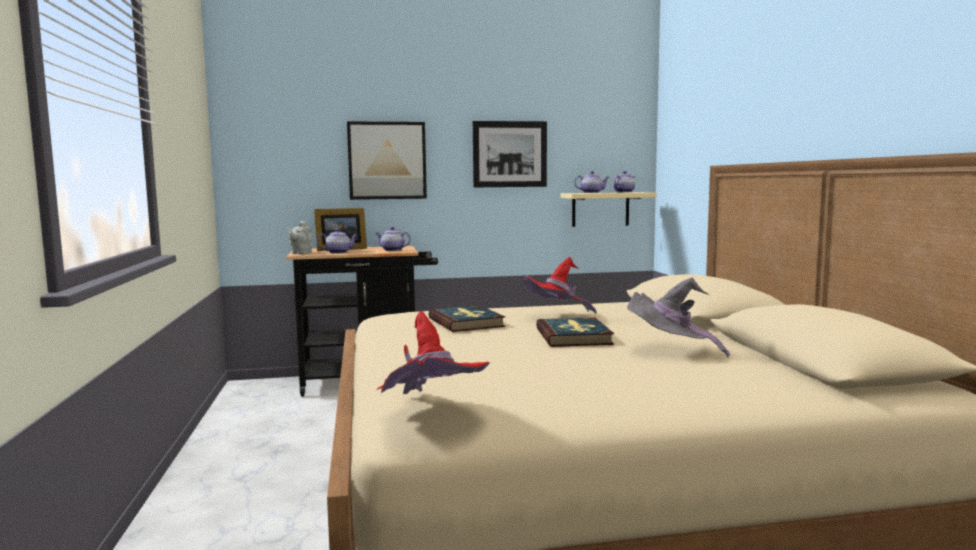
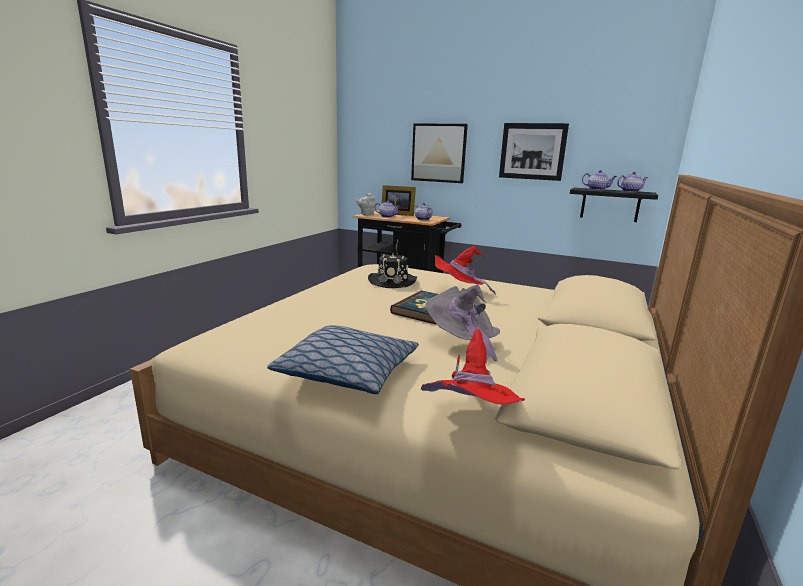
camera: 35 degrees right, 10 degrees up
(431, 414) = (216, 338): red hat -> red hat (469, 421)
(466, 322) = (392, 281): book -> black hat
(600, 209) = (610, 204): beige shelf -> black shelf
(647, 396) = (348, 372): none -> pillow

